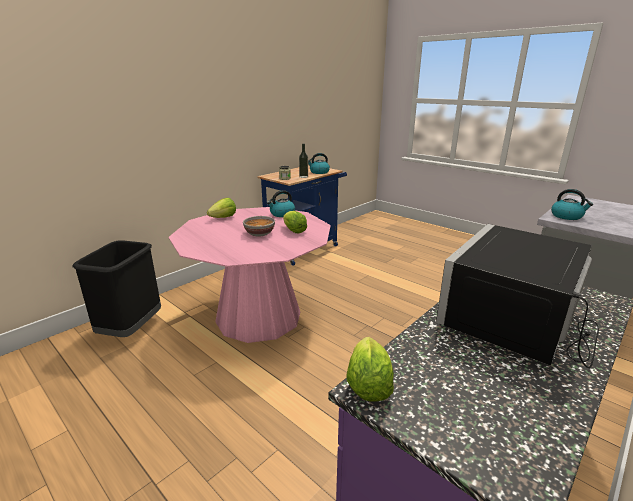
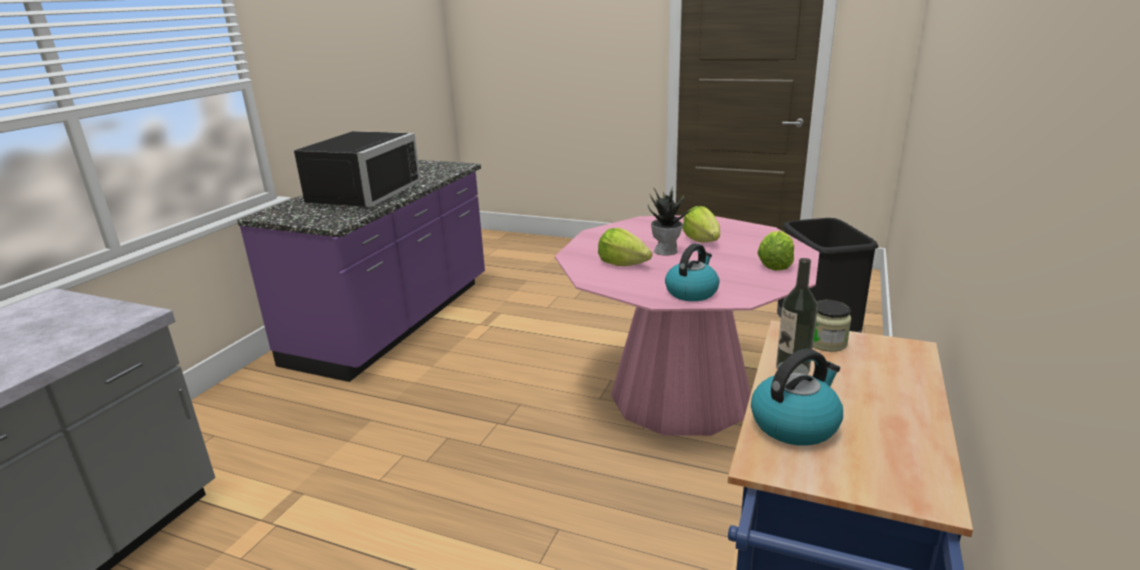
camera: 160 degrees right, 0 degrees up
(259, 233) = (666, 251): bowl -> potted plant
(368, 384) = (461, 166): lettuce -> lettuce (702, 240)
(567, 216) = (94, 326): kettle -> none

